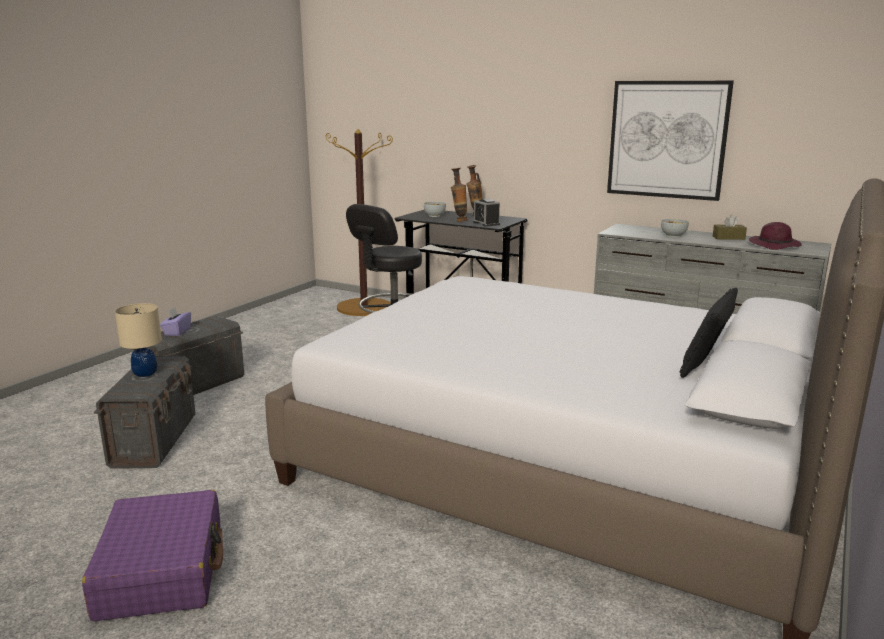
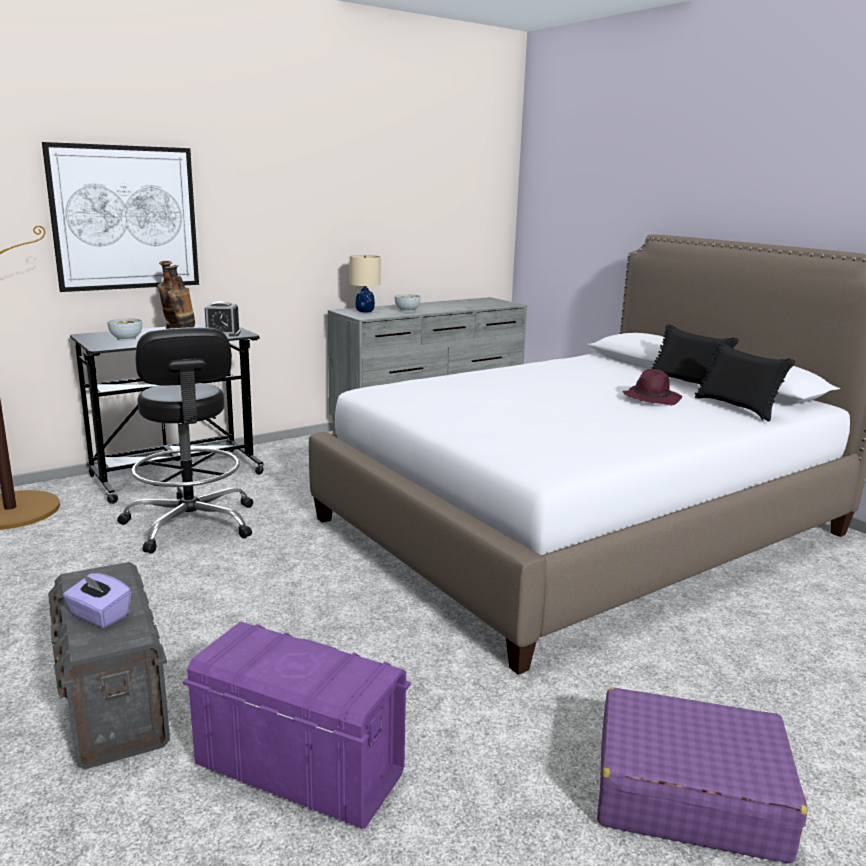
camera: 65 degrees left, 0 degrees up
(146, 374) = (289, 661): beige table lamp -> beige table lamp (364, 311)
(155, 440) = (299, 769): grey storage box -> purple storage box
(634, 390) = (737, 408): none -> black pillow
(667, 139) = (362, 216): picture -> picture (125, 218)
(728, 238) = (438, 305): brown tissue box -> none
(775, 245) = (480, 304): purple hat -> purple hat (651, 398)

